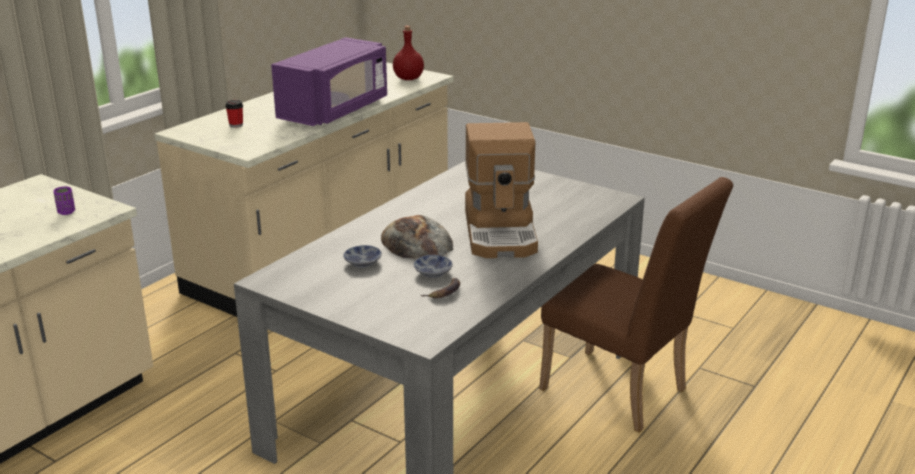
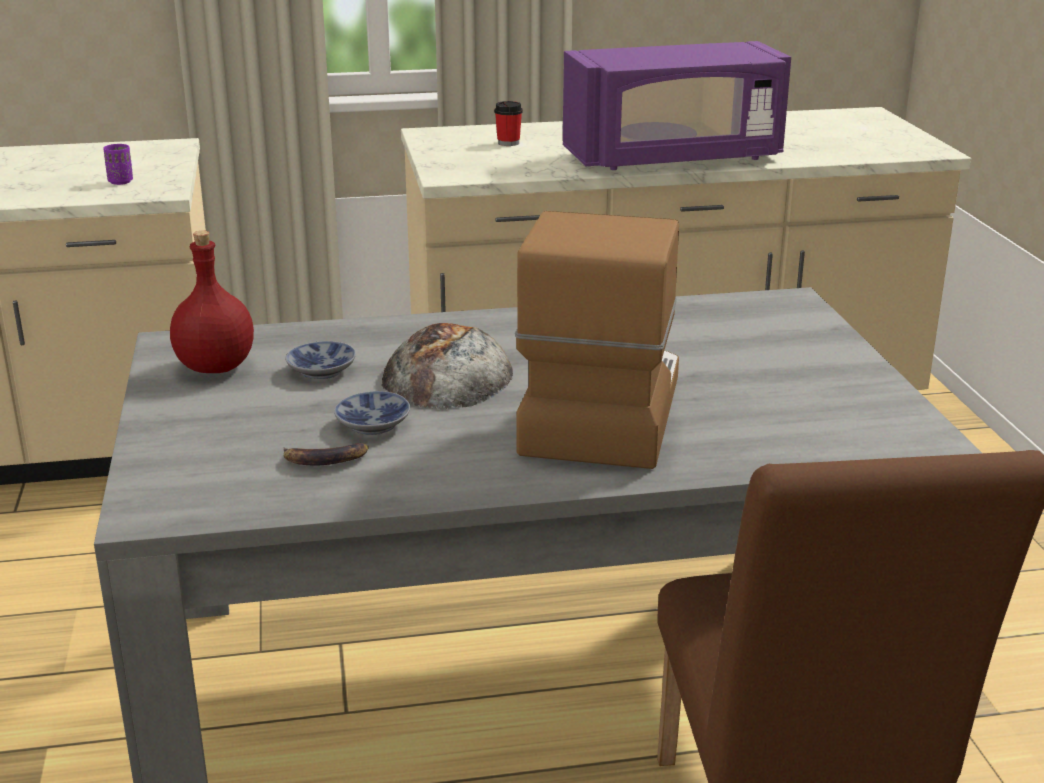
camera: 45 degrees right, 0 degrees up
(408, 78) = (883, 145): red bottle -> red bottle (216, 366)
(501, 232) = (599, 412): coffee machine -> coffee machine turned 150 degrees clockwise

